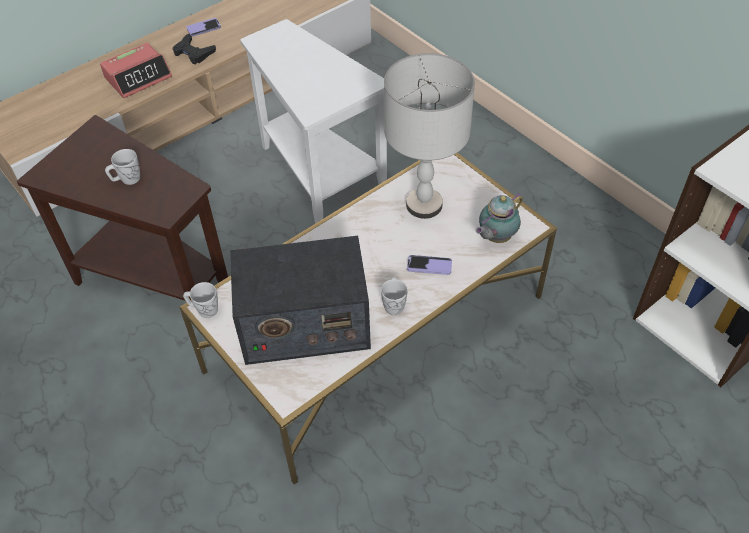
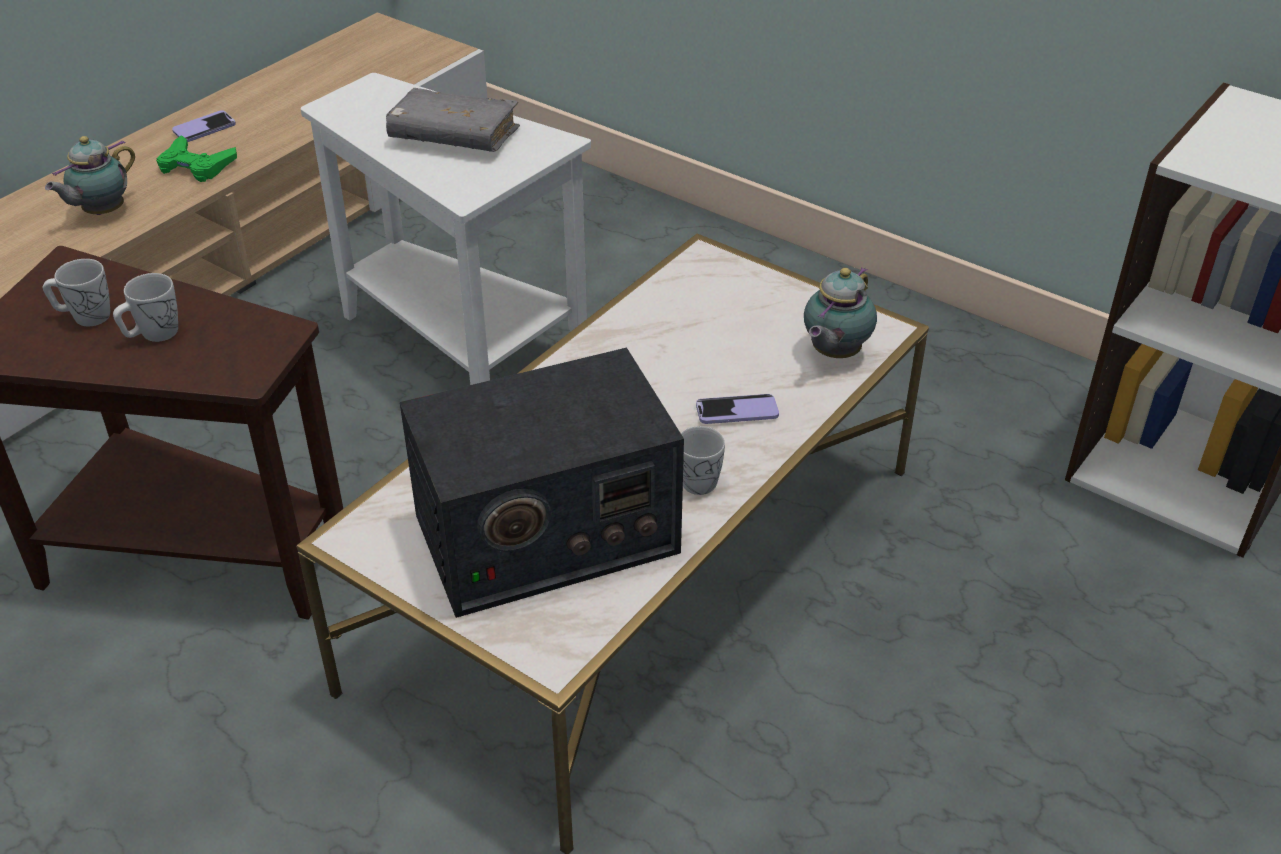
camera: 15 degrees left, 10 degrees down
(138, 77) = (101, 212): alarm clock -> teapot
(193, 53) = (196, 166): black game controller -> green game controller
(204, 310) = (347, 542): white mug -> white mug (84, 317)
(316, 71) = (454, 137): none -> grey book
(424, 205) = (695, 324): grey table lamp -> none

